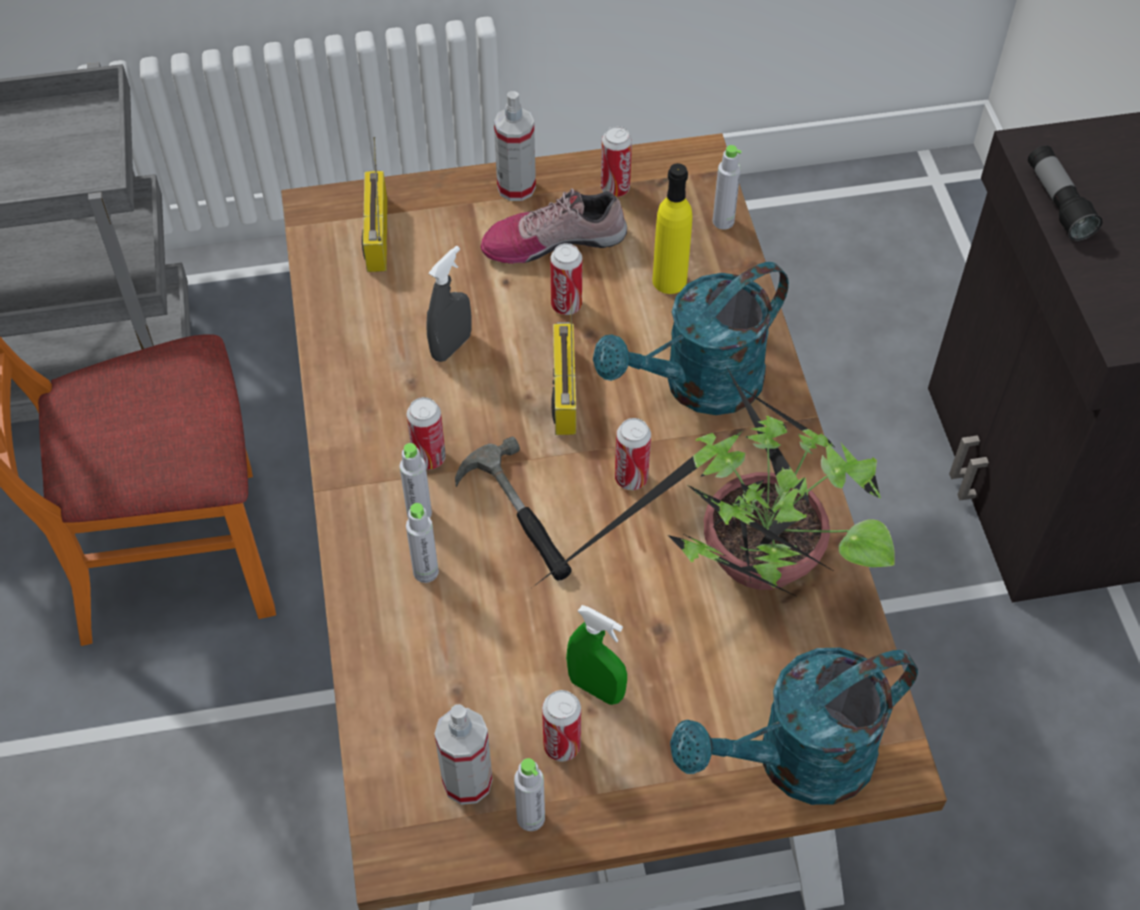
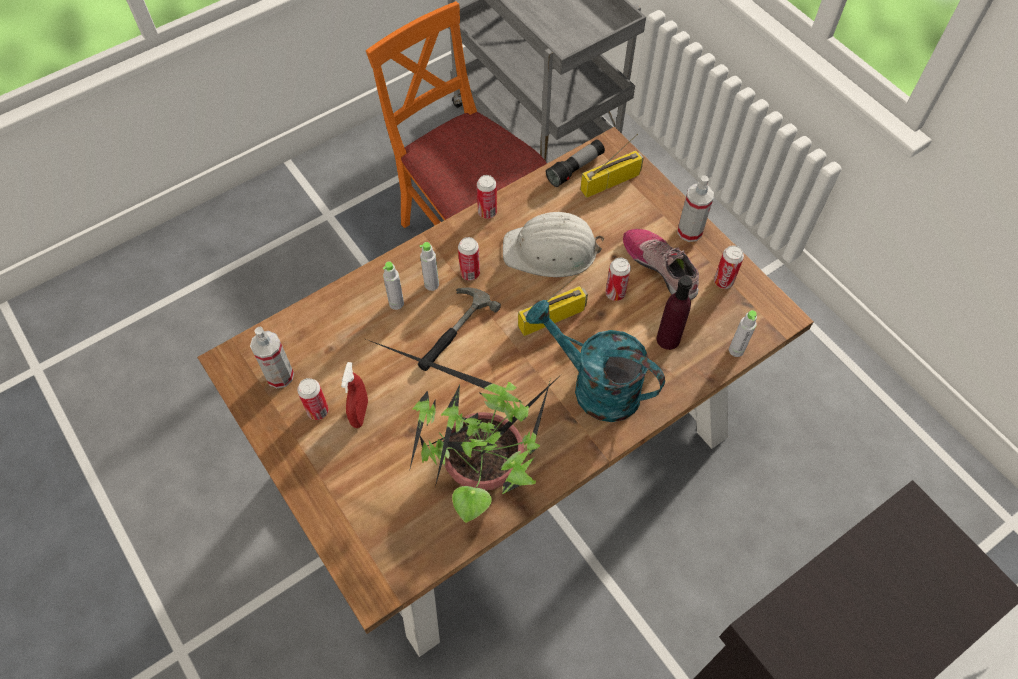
camera: 65 degrees right, 5 degrees up
(451, 346) = (551, 251): grey spray bottle -> white hard hat
(531, 818) = (270, 413): grey bottle -> none
(596, 688) = (360, 413): green spray bottle -> red spray bottle
(631, 478) = (507, 376): can -> can (487, 212)
(669, 281) = (668, 339): yellow bottle -> purple bottle
(796, 762) = (355, 535): turquoise watering can -> none
(1058, 203) = (868, 545): flashlight -> flashlight (575, 169)

